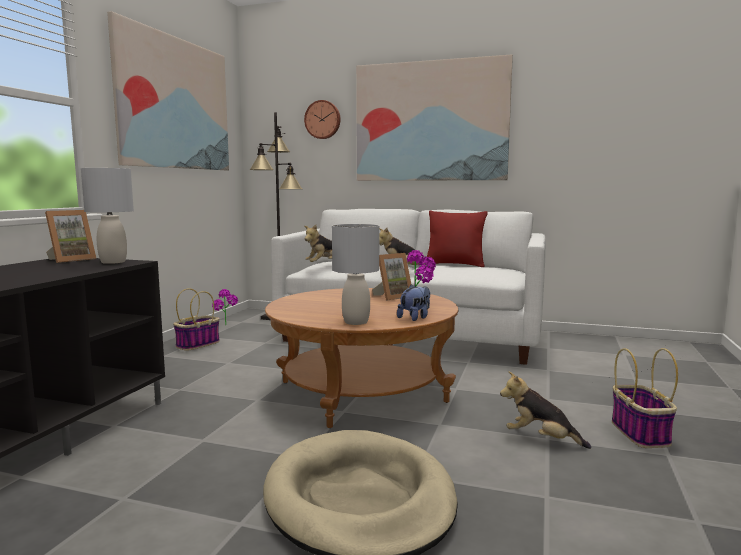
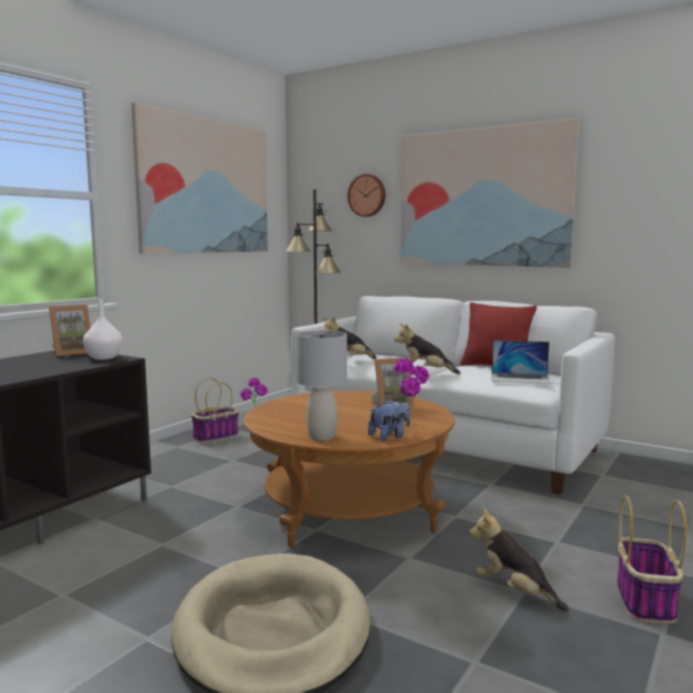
camera: 15 degrees right, 0 degrees up
(113, 262) = (104, 357): grey table lamp -> white vase
(485, 270) = (520, 378): none -> laptop

